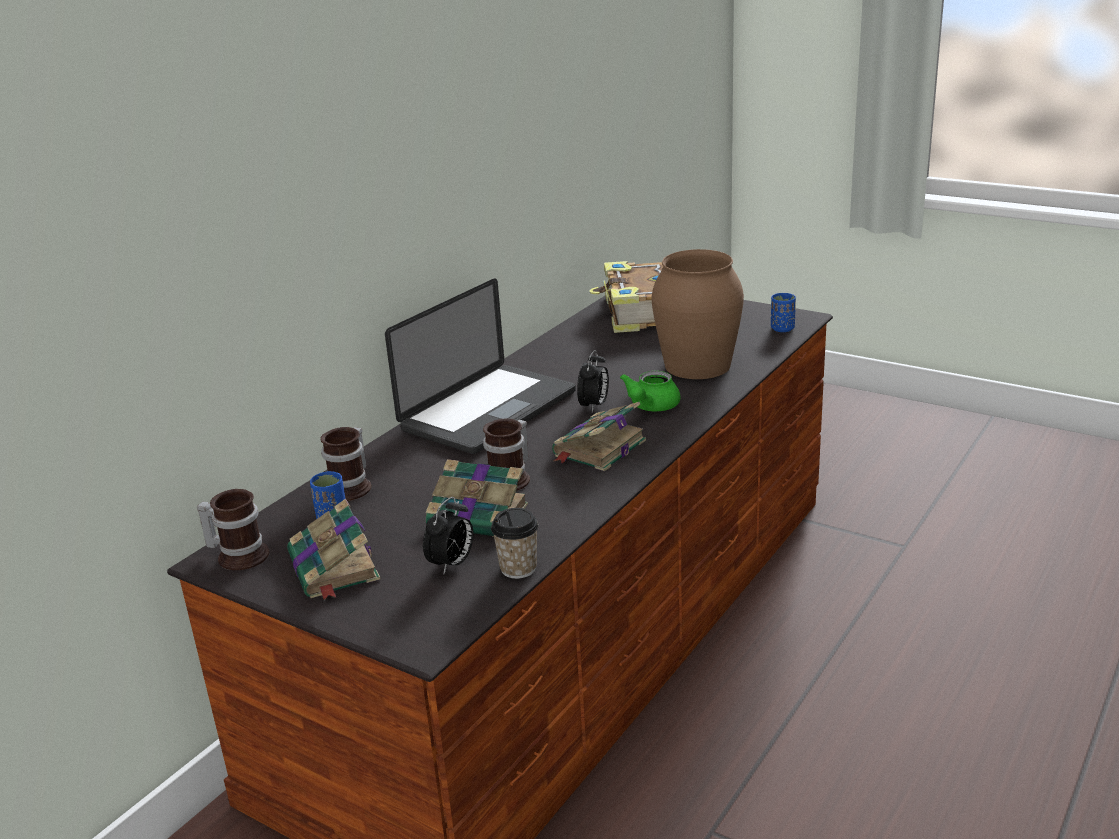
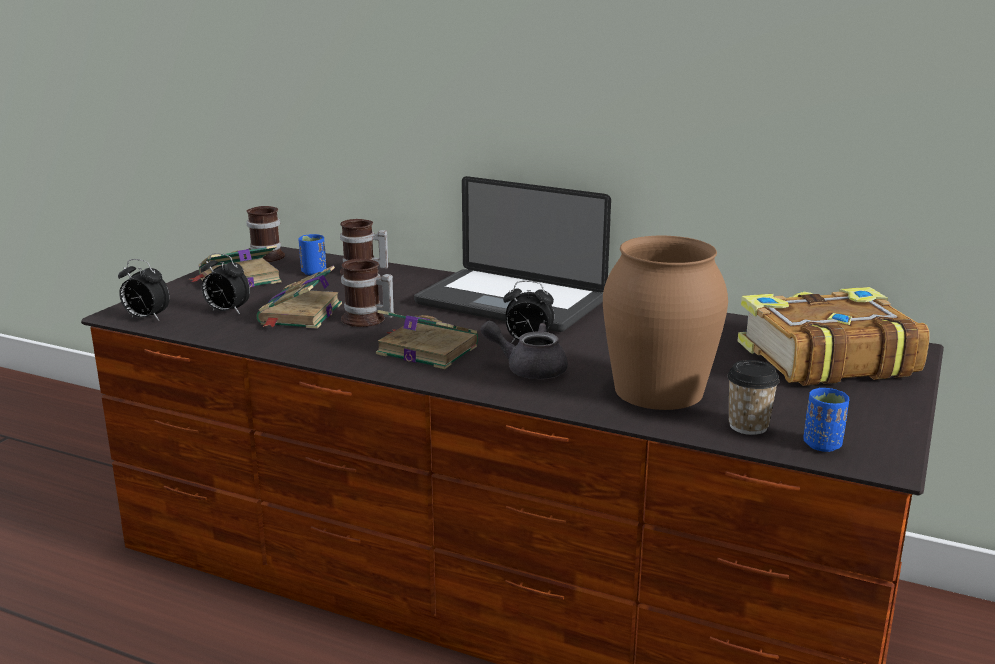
camera: 80 degrees right, 5 degrees down
(453, 620) = (146, 318): none -> alarm clock
(518, 568) = (209, 332): cup -> cup (748, 426)
(650, 407) = (528, 369): green teapot -> grey teapot

